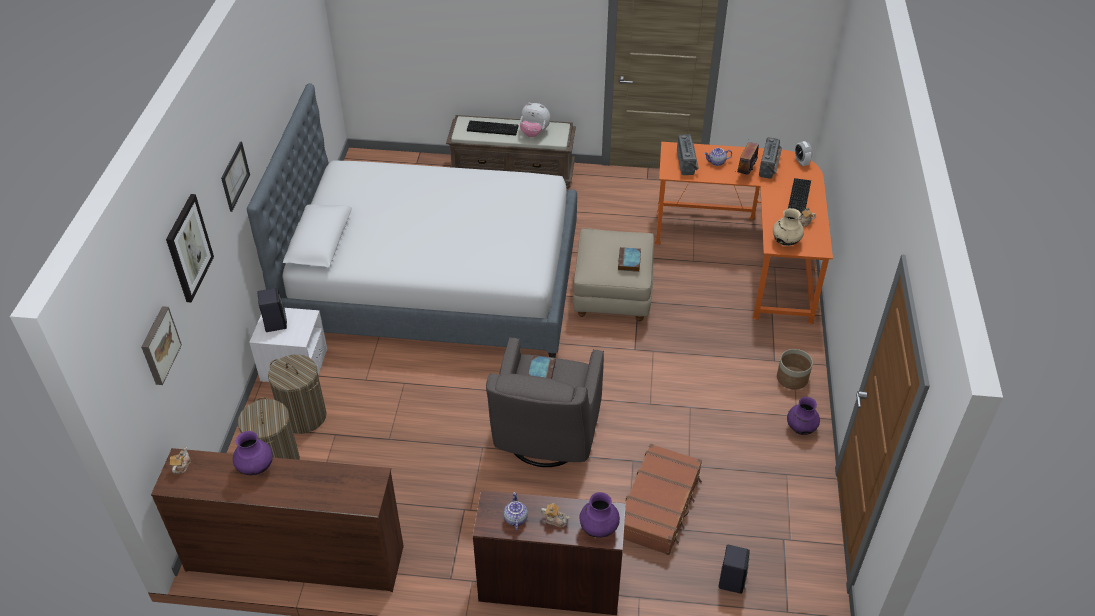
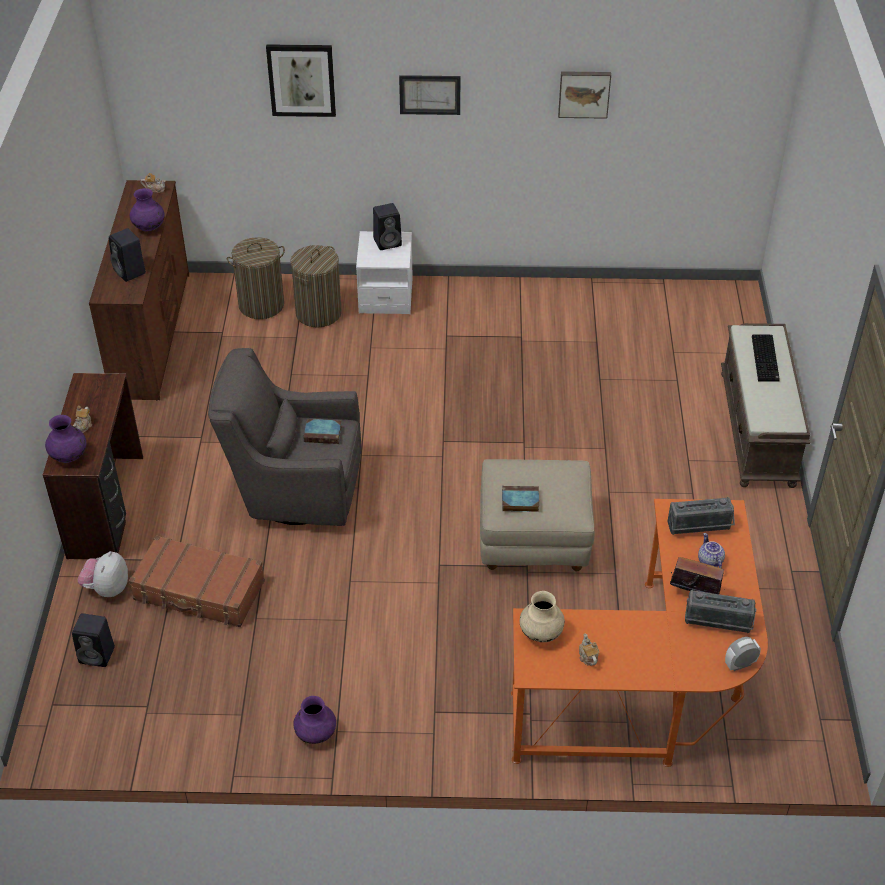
camera: 85 degrees right, 0 degrees up
(158, 345) = (208, 104): picture -> picture (584, 93)
(333, 480) = (130, 272): none -> black speaker
(434, 281) = (529, 380): bed -> none
(515, 518) = (88, 398): teapot -> none
(534, 133) = (769, 398): plush toy -> plush toy (107, 588)
(792, 378) = (402, 730): planter -> none
(799, 198) = (646, 656): keyboard -> none

